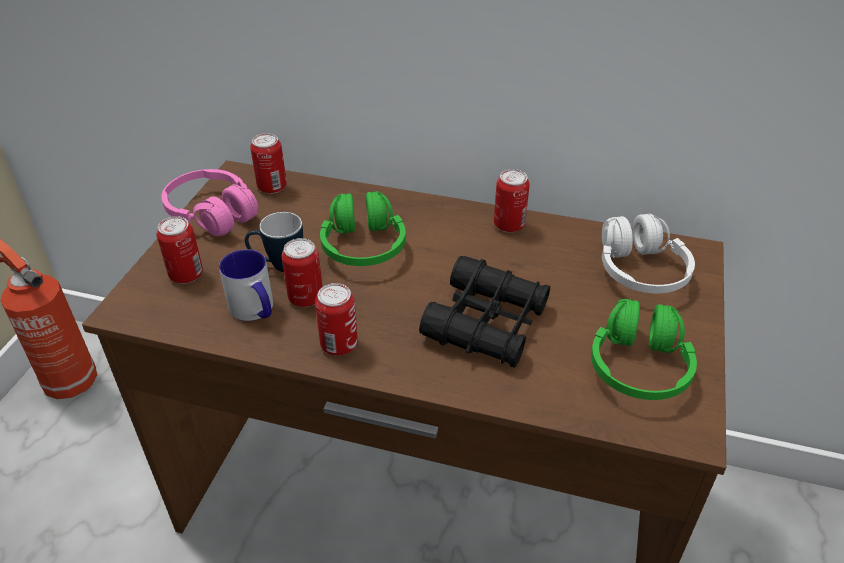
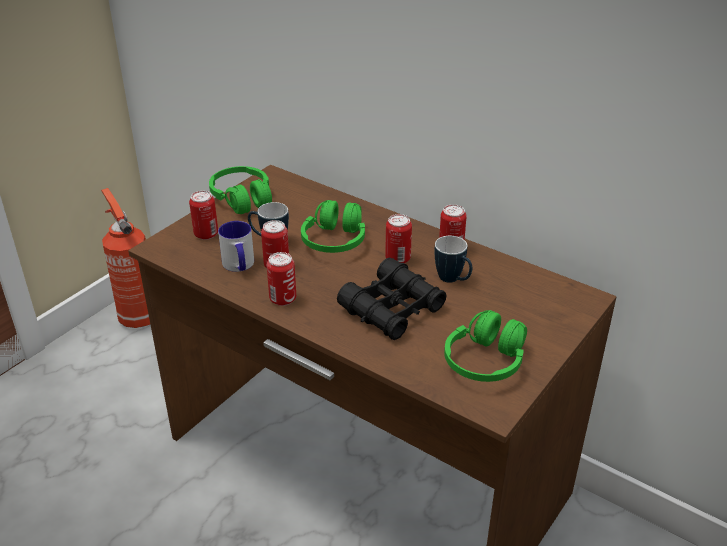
camera: 20 degrees right, 5 degrees down
(212, 214) = (242, 199): pink headphones -> green headphones
(272, 187) = (292, 189): can -> can (398, 259)
(536, 266) = (453, 280): none -> mug
(640, 271) = (532, 301): white headphones -> none

